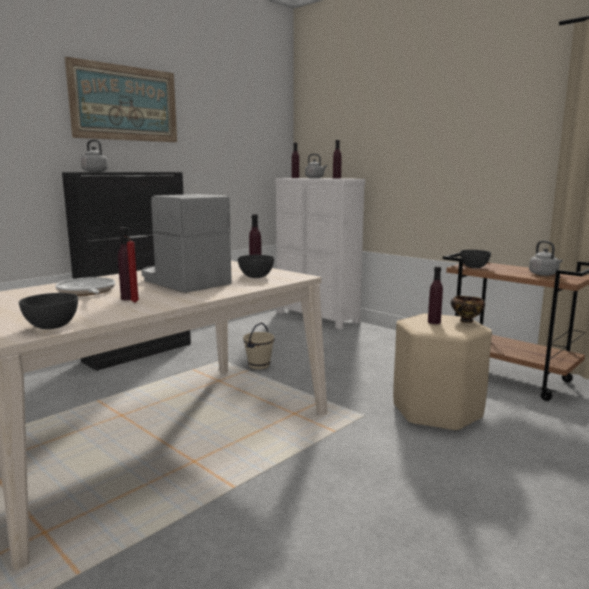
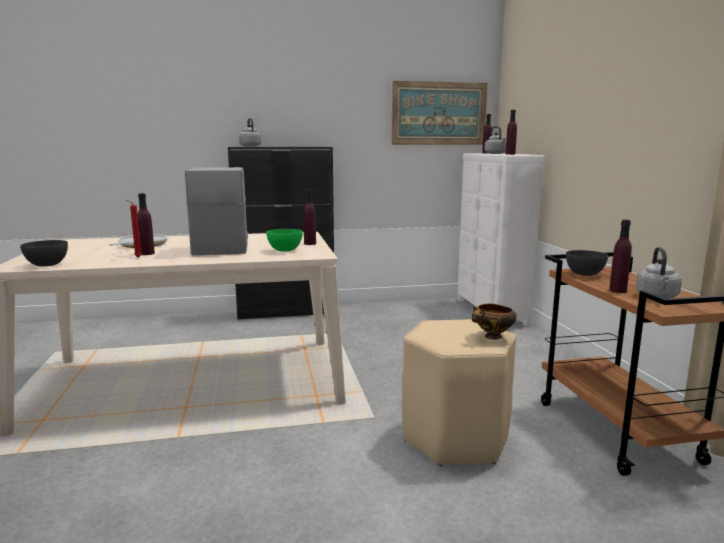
camera: 35 degrees right, 0 degrees up
(125, 103) = (292, 84): picture -> picture (439, 113)
(256, 277) = (285, 250): grey bowl -> green bowl
(258, 365) = (358, 345): beige bucket -> none
(434, 322) = (452, 330): purple bottle -> purple bottle (617, 290)

